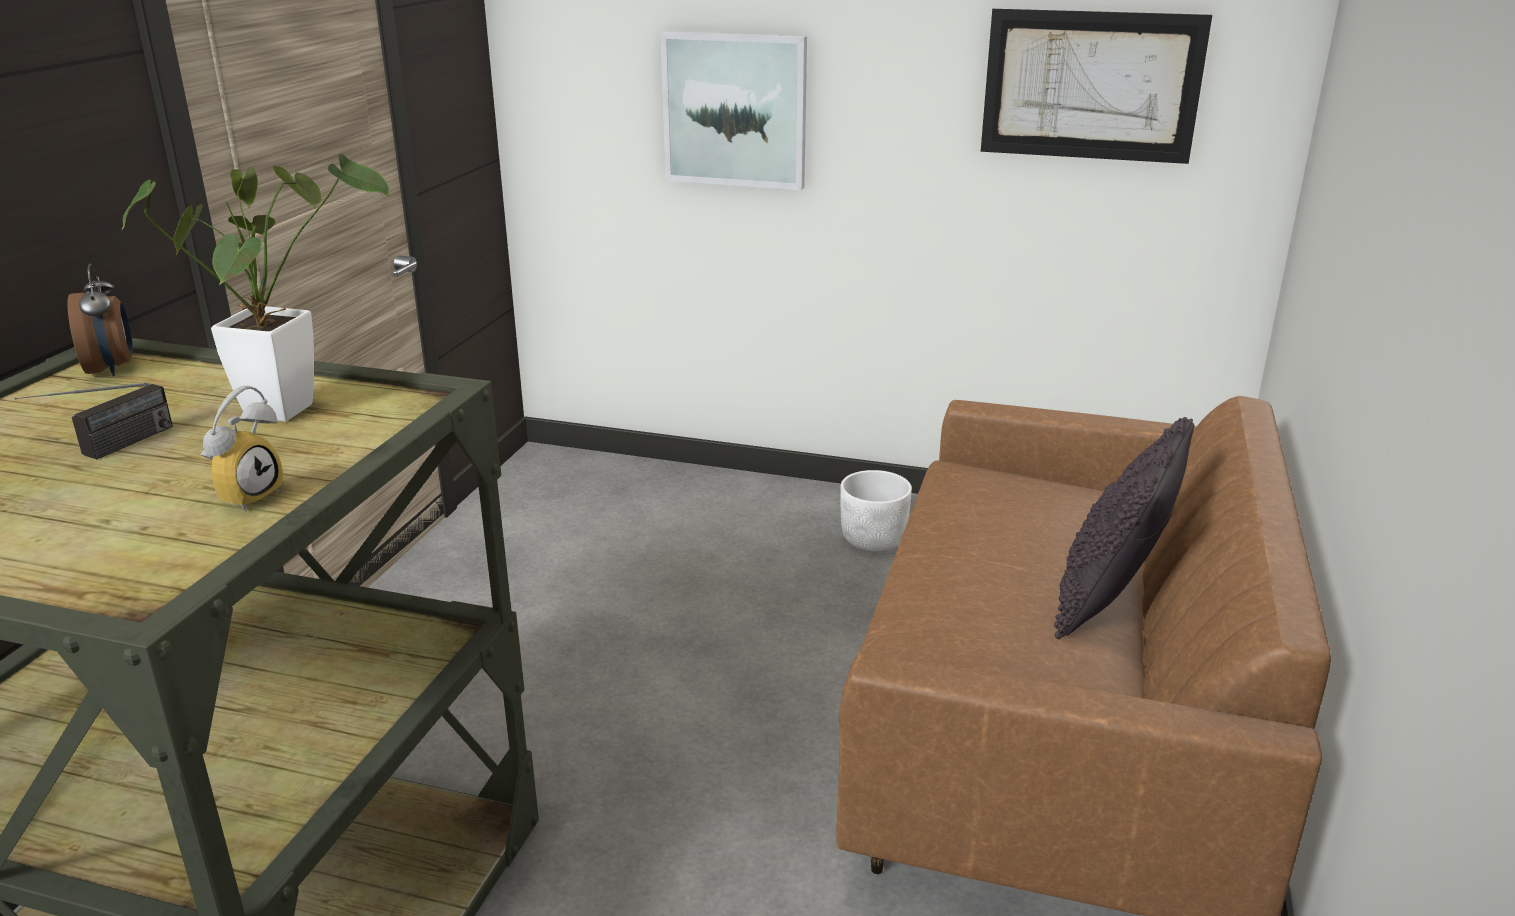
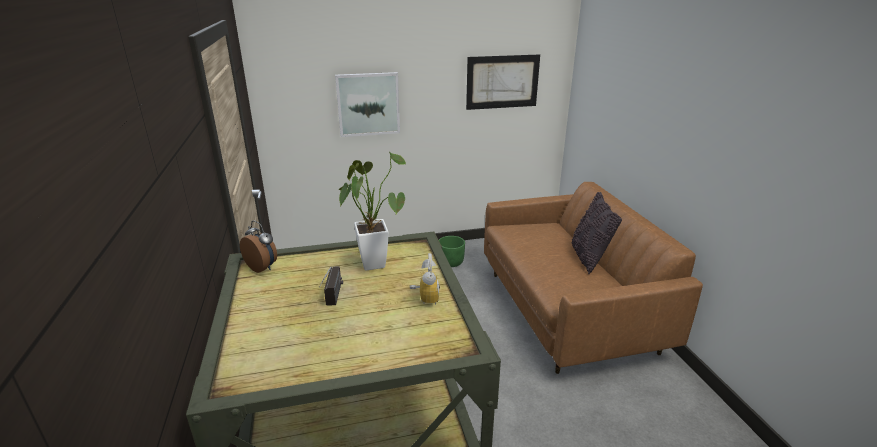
camera: 30 degrees left, 0 degrees up
(873, 539) = (451, 262): white planter -> green planter

